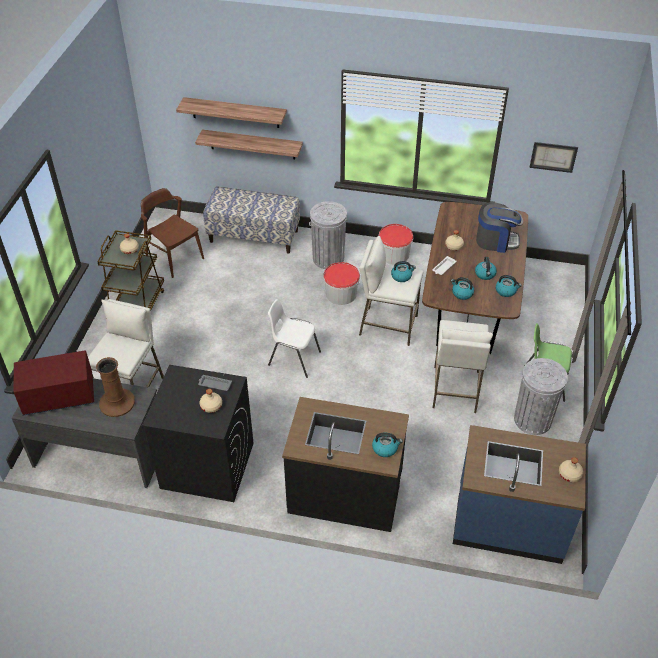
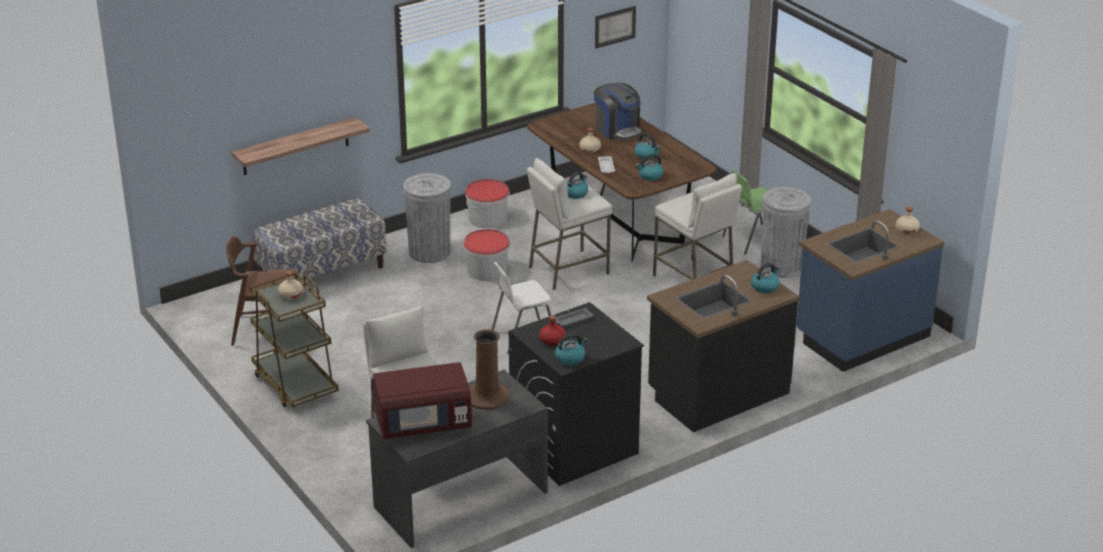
camera: 45 degrees left, 15 degrees down
(59, 396) = (423, 423): red microwave -> red microwave turned 135 degrees counterclockwise
(179, 392) = (553, 340): none -> red bottle
(211, 406) = (596, 333): beige bottle -> none
(235, 112) = (273, 110): shelf -> none
(496, 241) = (618, 130): coffee machine -> coffee machine turned 90 degrees clockwise
(506, 291) = (681, 157): kettle -> kettle (570, 358)

